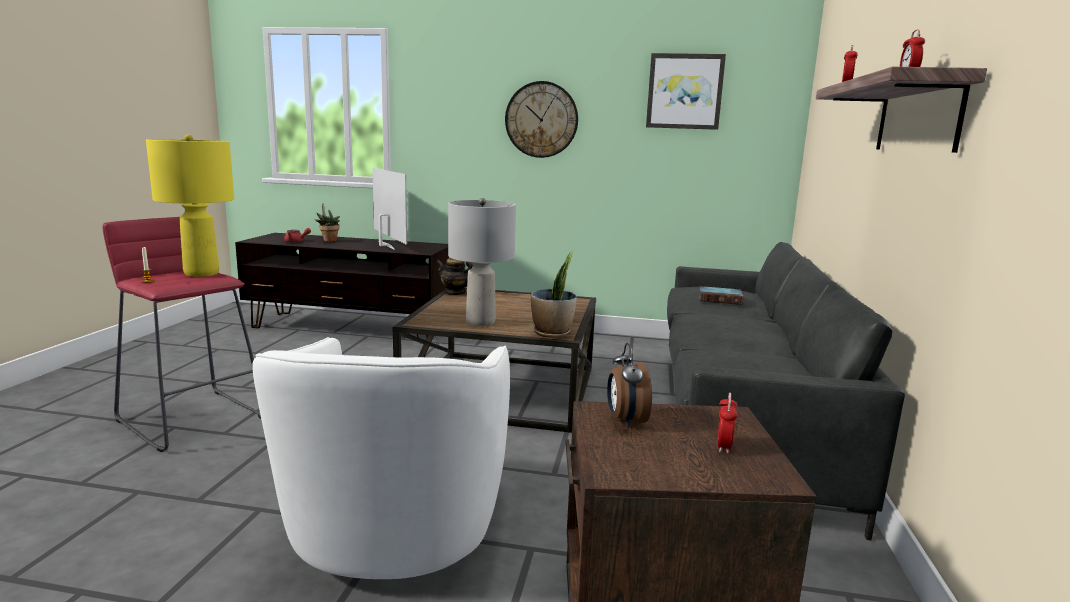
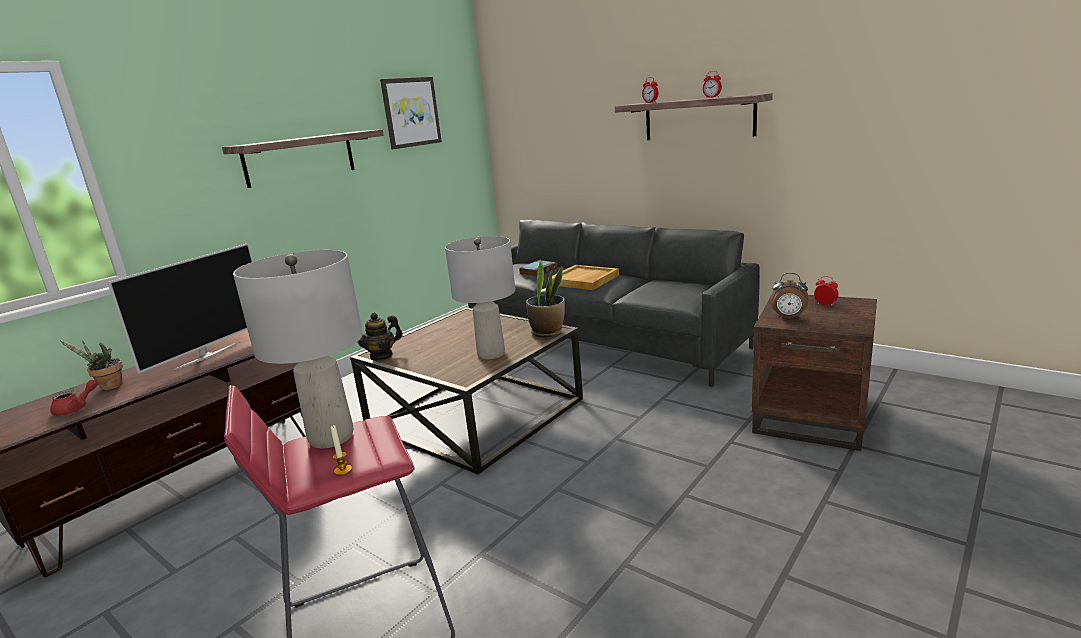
camera: 60 degrees left, 5 degrees up
(201, 273) = (331, 438): yellow table lamp -> grey table lamp
(385, 245) = (208, 355): television -> television turned 120 degrees clockwise
(395, 530) = (689, 492): white armchair -> none
(541, 120) = (300, 158): wall clock -> shelf
(722, 321) = (584, 280): none -> beige tray

